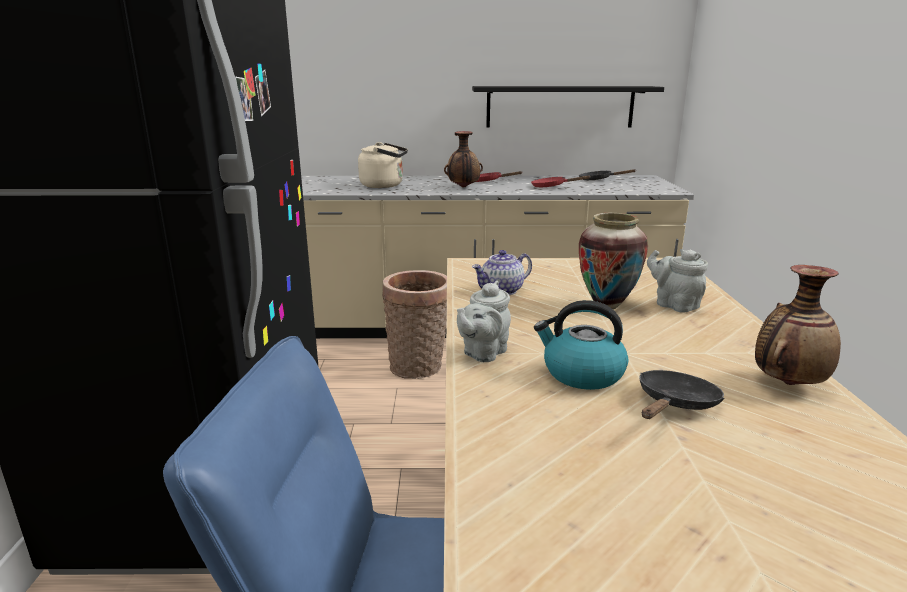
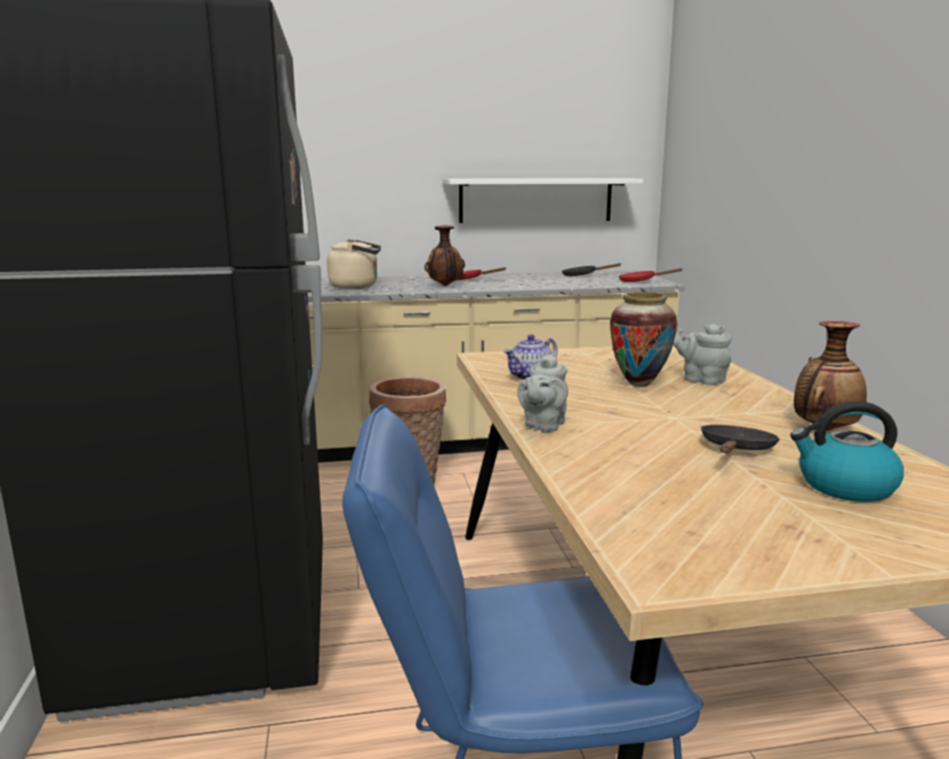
camera: 10 degrees left, 5 degrees down
(552, 187) = (539, 283): red frying pan -> red frying pan (641, 281)
(560, 106) = (536, 200): black shelf -> white shelf
(581, 374) = (644, 434): kettle -> kettle (844, 486)

